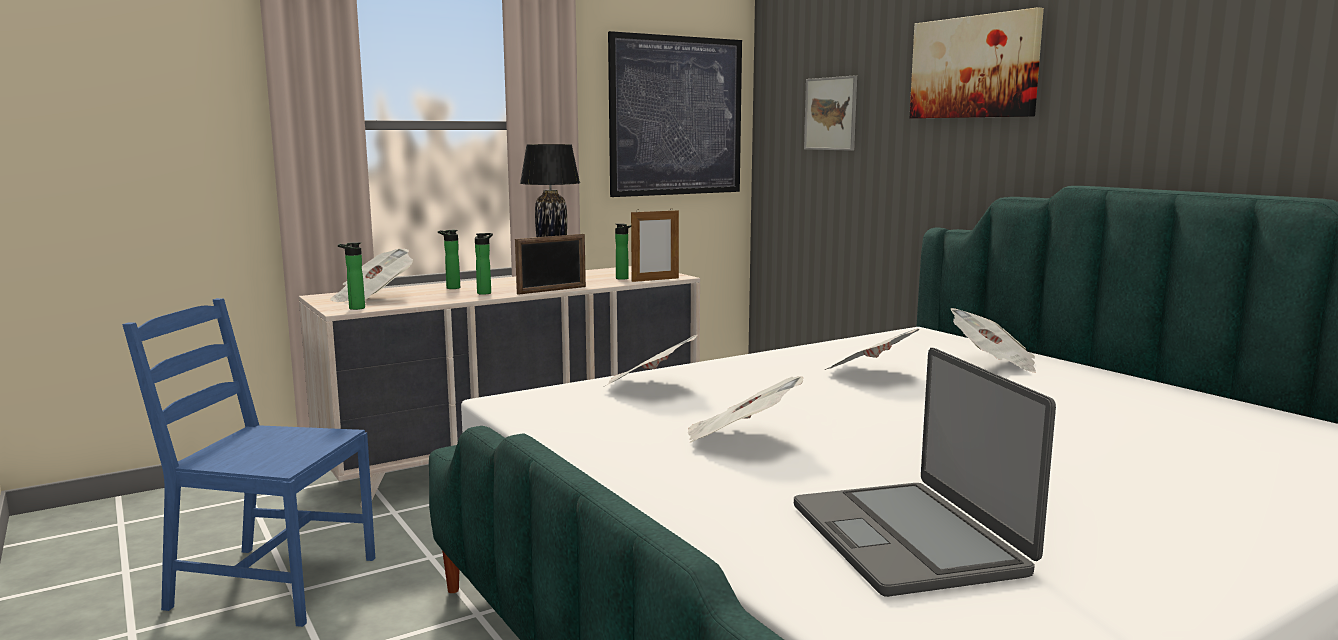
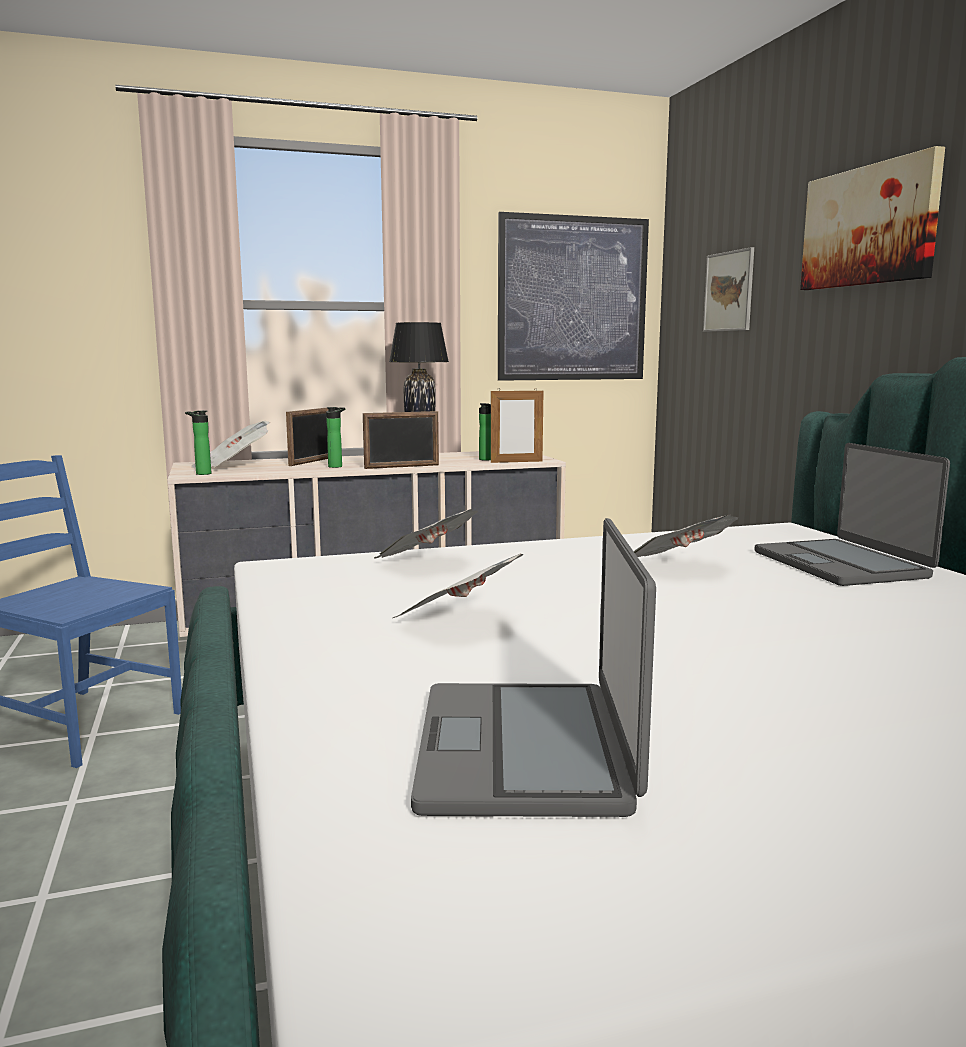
camera: 15 degrees right, 0 degrees up
(451, 288) = (312, 461): bottle -> picture frame
(993, 363) = (841, 564): newspaper -> laptop

